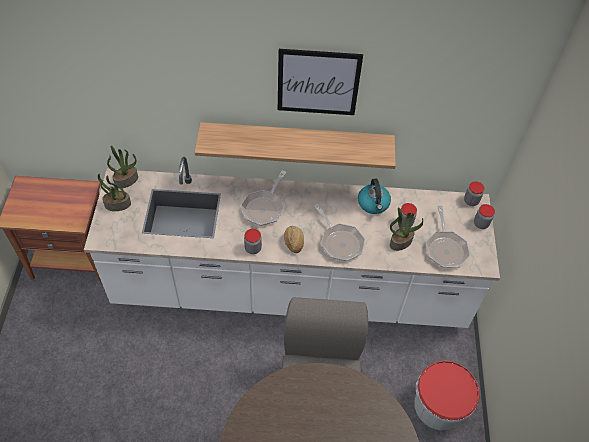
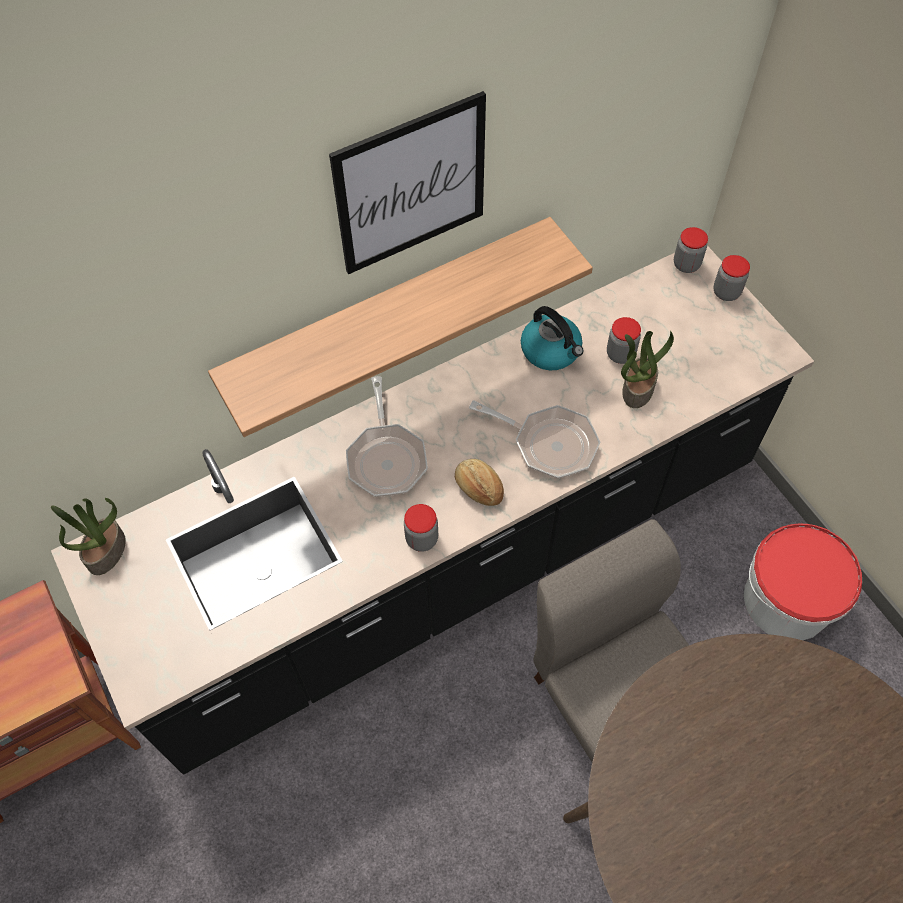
camera: 30 degrees left, 5 degrees up
(117, 205) = (125, 606): potted plant -> none
(290, 288) = (453, 560): white counter -> black counter
(445, 248) = (707, 360): frying pan -> none

